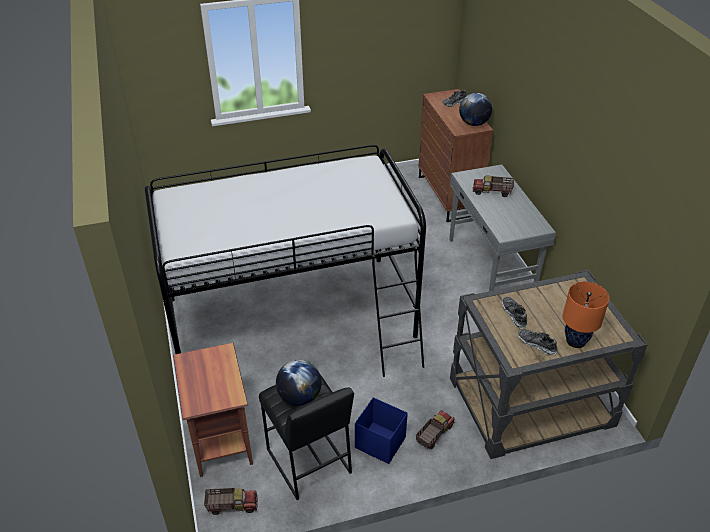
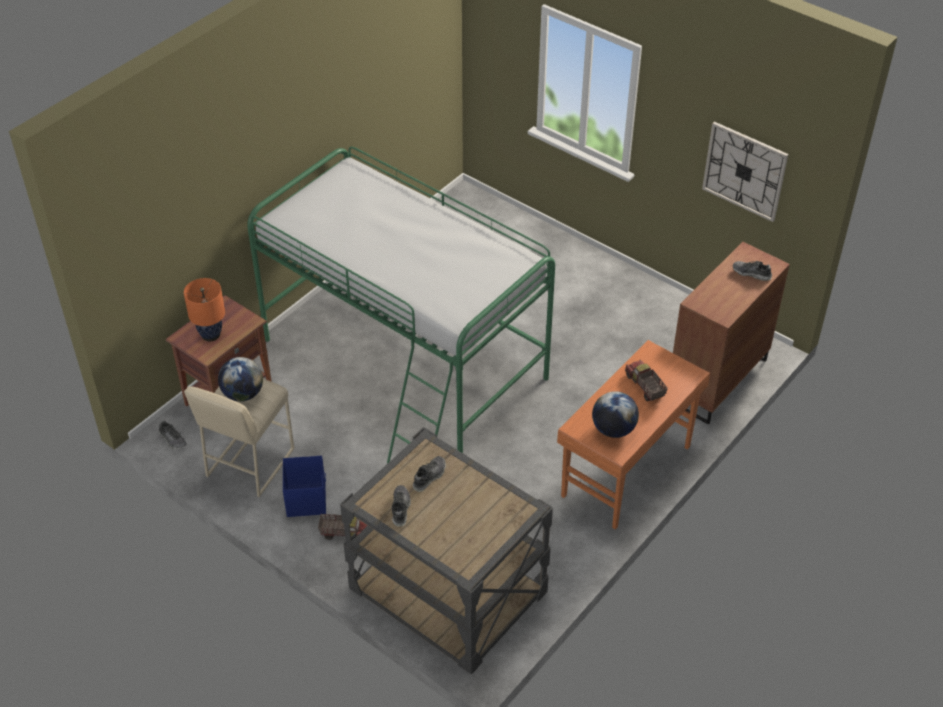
camera: 55 degrees right, 5 degrees up
(232, 505) = (173, 439): toy truck -> shoe
(294, 319) = (405, 362): black bed -> green bed
(309, 462) = (249, 463): black stool -> beige stool
(398, 48) = (744, 171): none -> wall clock
(474, 123) = (724, 307): globe -> globe (613, 429)
(491, 266) = (626, 472): grey console table -> orange console table
(576, 340) = (430, 535): orange table lamp -> orange table lamp (211, 334)

